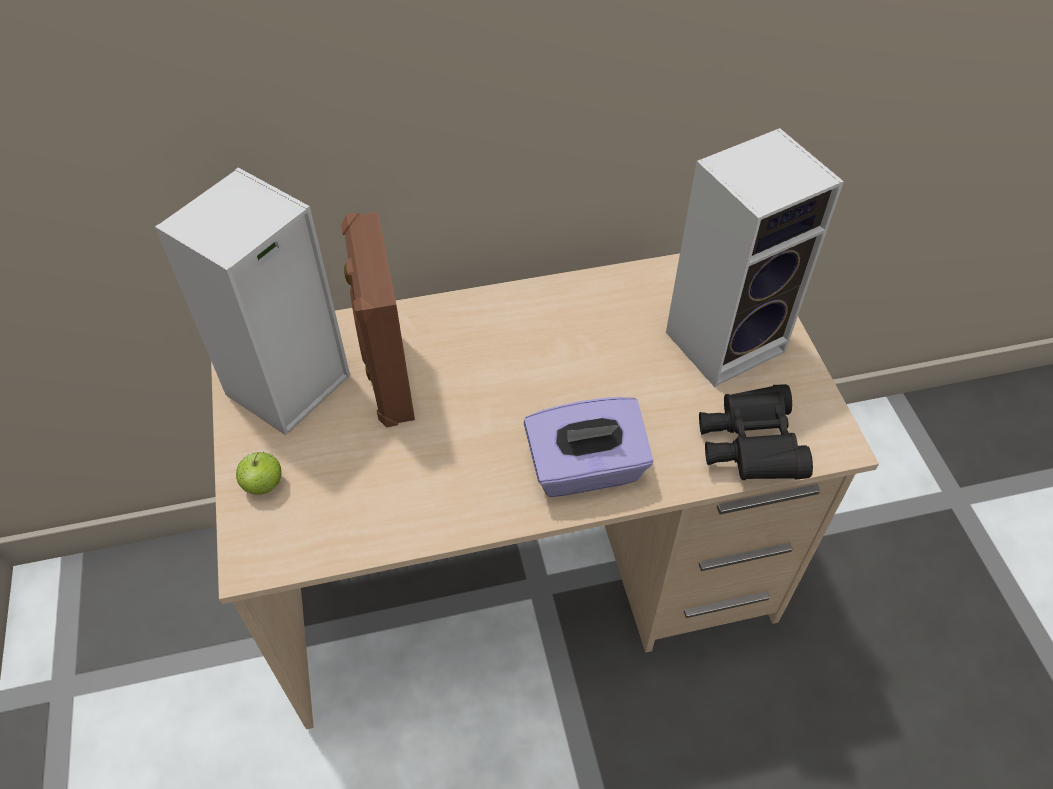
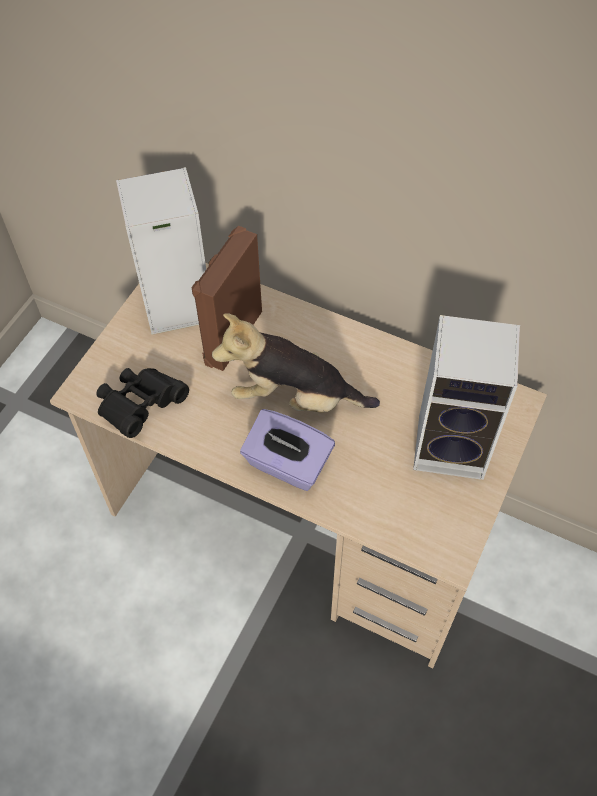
camera: 40 degrees right, 5 degrees up
(263, 485) = (118, 355): apple -> none
(523, 396) = (294, 398): none -> plush toy
(749, 447) = (395, 520): black binoculars -> black binoculars (140, 406)

